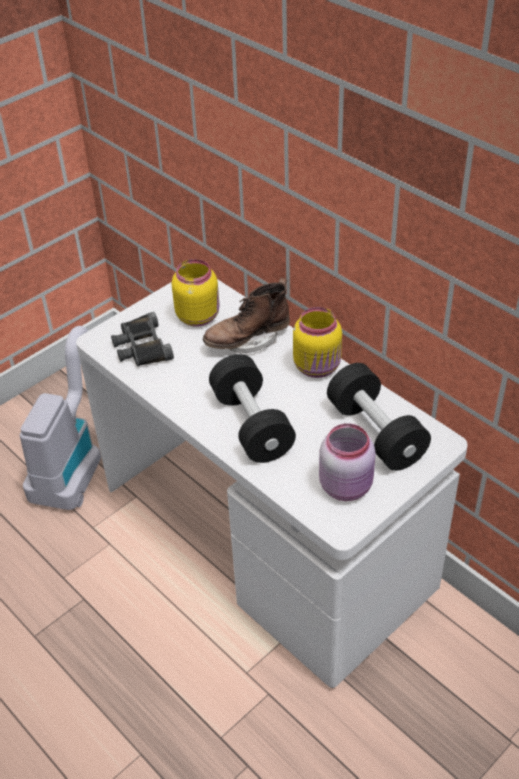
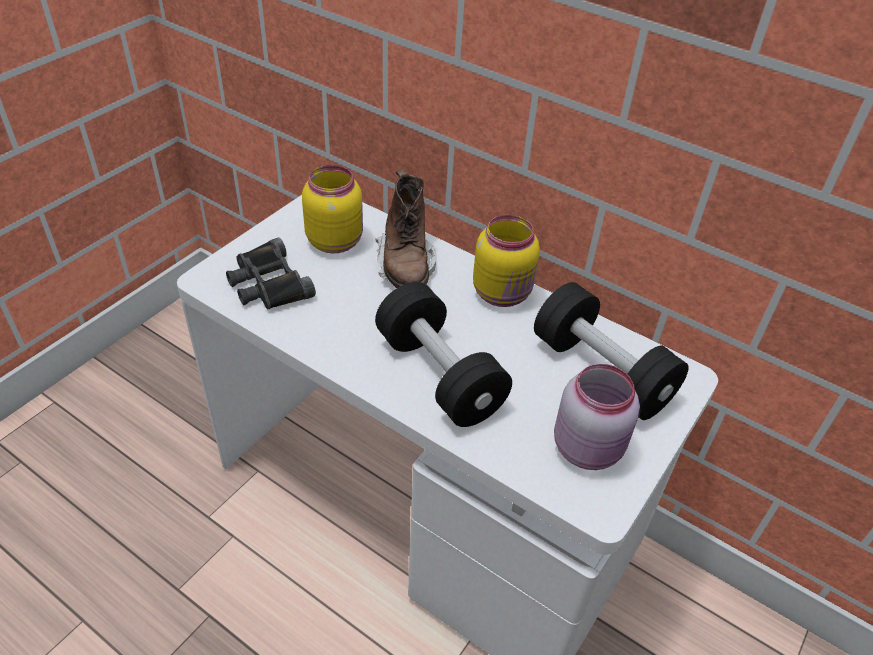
camera: 15 degrees left, 0 degrees up
(77, 456) = (176, 428): vacuum cleaner -> none
(248, 340) = (405, 266): brown boot -> brown boot turned 60 degrees counterclockwise

